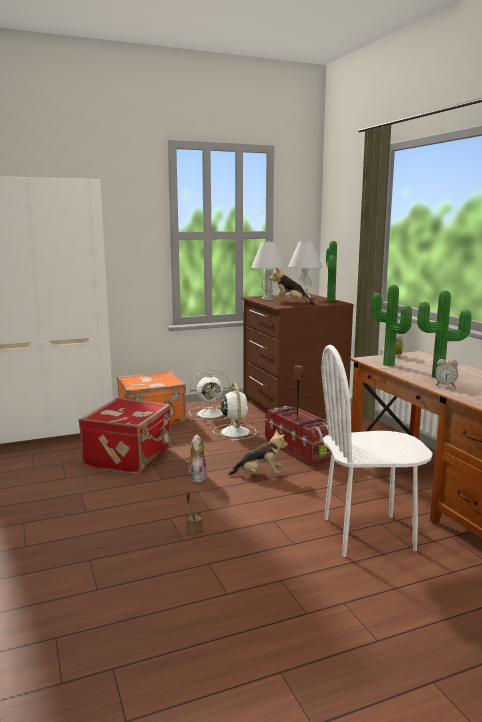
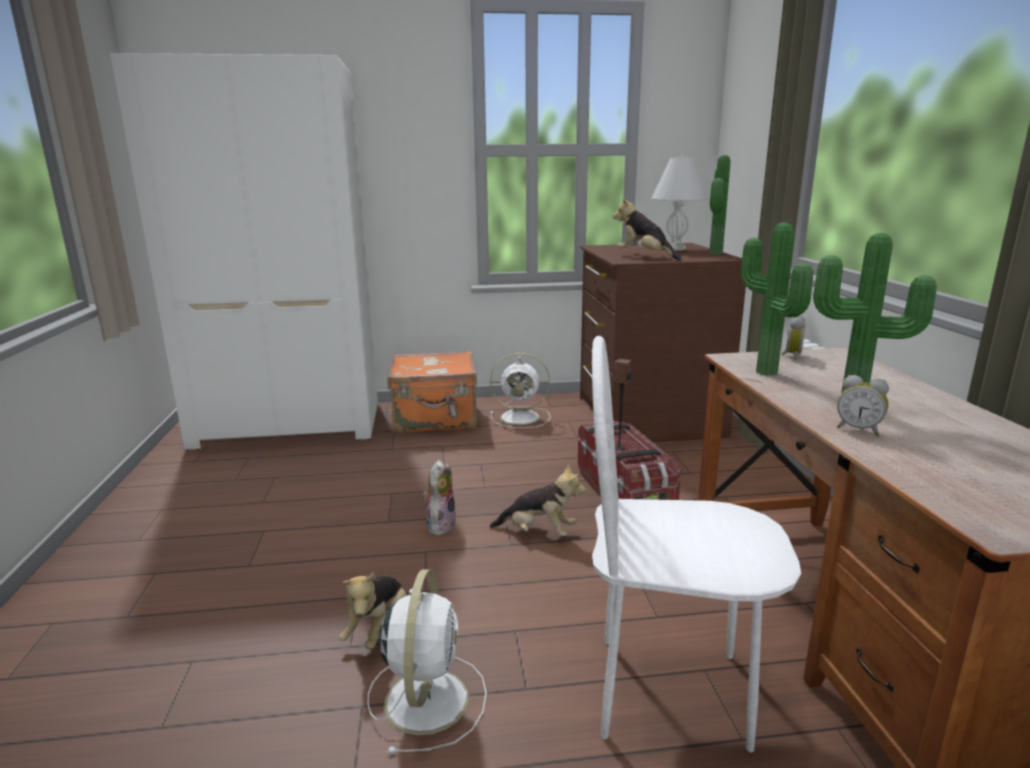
camera: 15 degrees right, 5 degrees up
(130, 457) = (368, 478): red suitcase -> none
(193, 530) = (378, 628): potted plant -> plush toy
(235, 431) = (540, 450): white fan -> white fan (427, 697)
(267, 299) = (616, 249): white table lamp -> none

